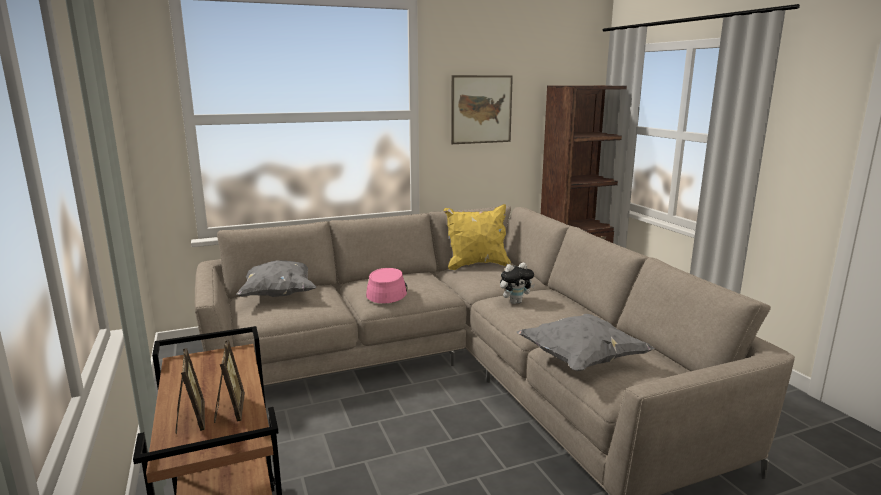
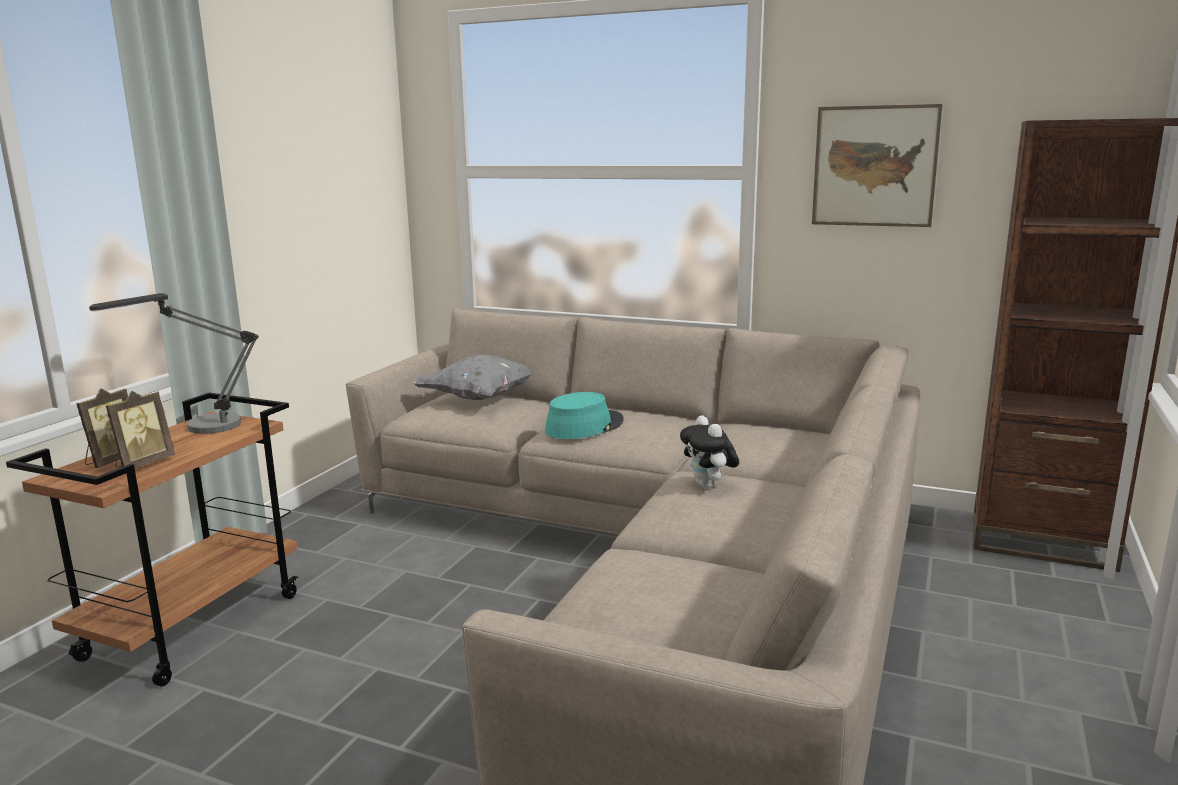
camera: 45 degrees right, 0 degrees up
(197, 372) = (198, 429): none -> table lamp
(387, 292) = (584, 426): pink hat -> turquoise hat
(477, 265) = (774, 427): yellow pillow -> none
(515, 302) = (709, 486): plush toy -> plush toy turned 45 degrees clockwise
(581, 360) = (612, 581): grey pillow -> none

